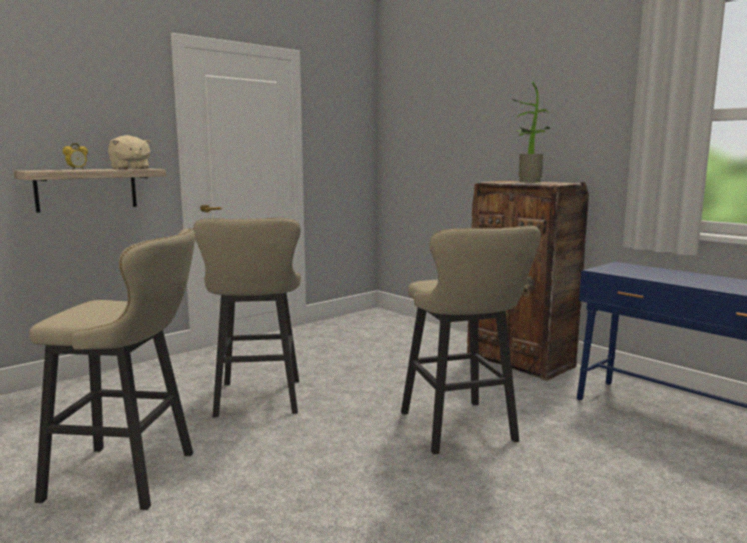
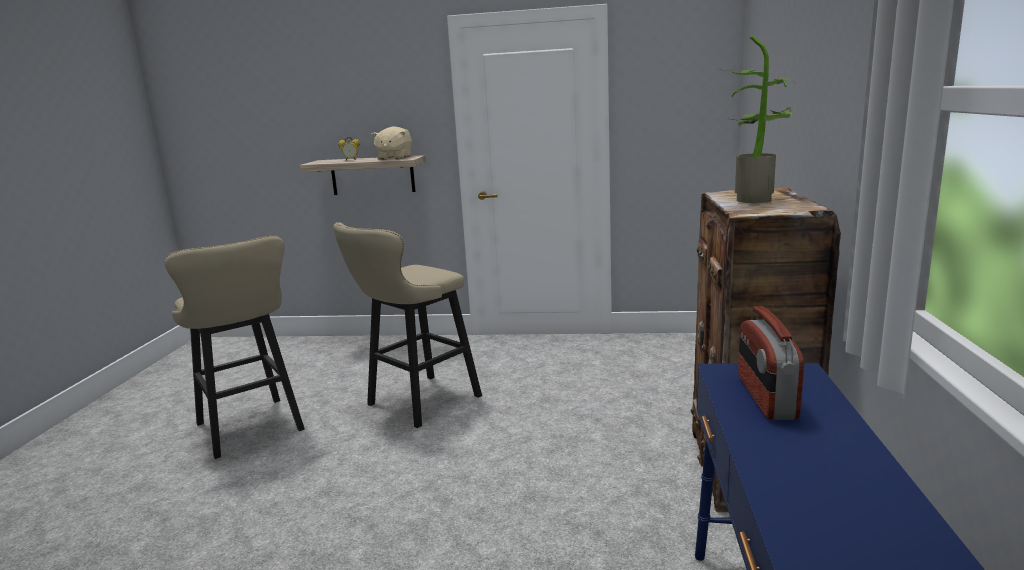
camera: 50 degrees right, 5 degrees up
(462, 432) = (487, 520): beige stool -> none
(641, 272) = (765, 397): none -> radio

